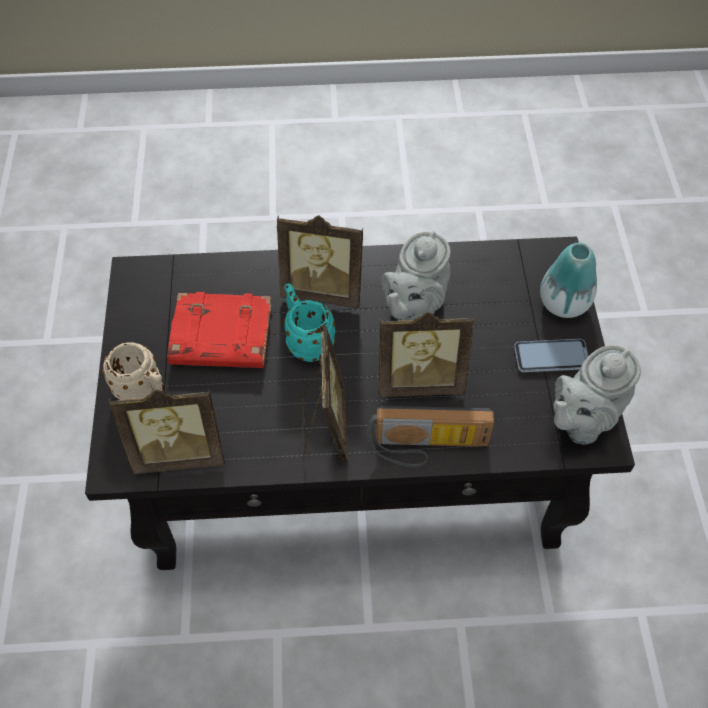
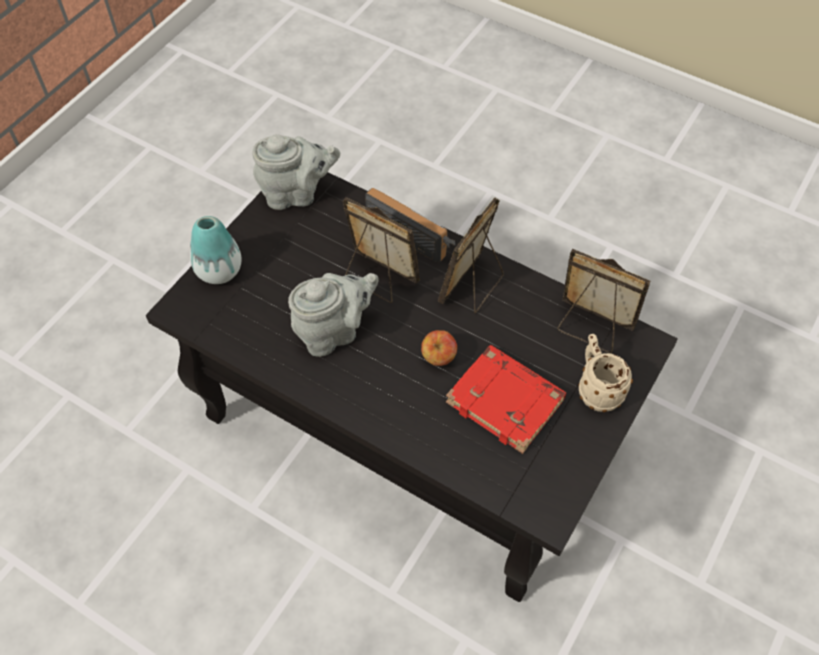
camera: 145 degrees left, 0 degrees up
(306, 340) = (438, 357): turquoise mug -> apple
(323, 290) = (390, 393): picture frame -> none
(551, 357) = (271, 241): phone -> none

